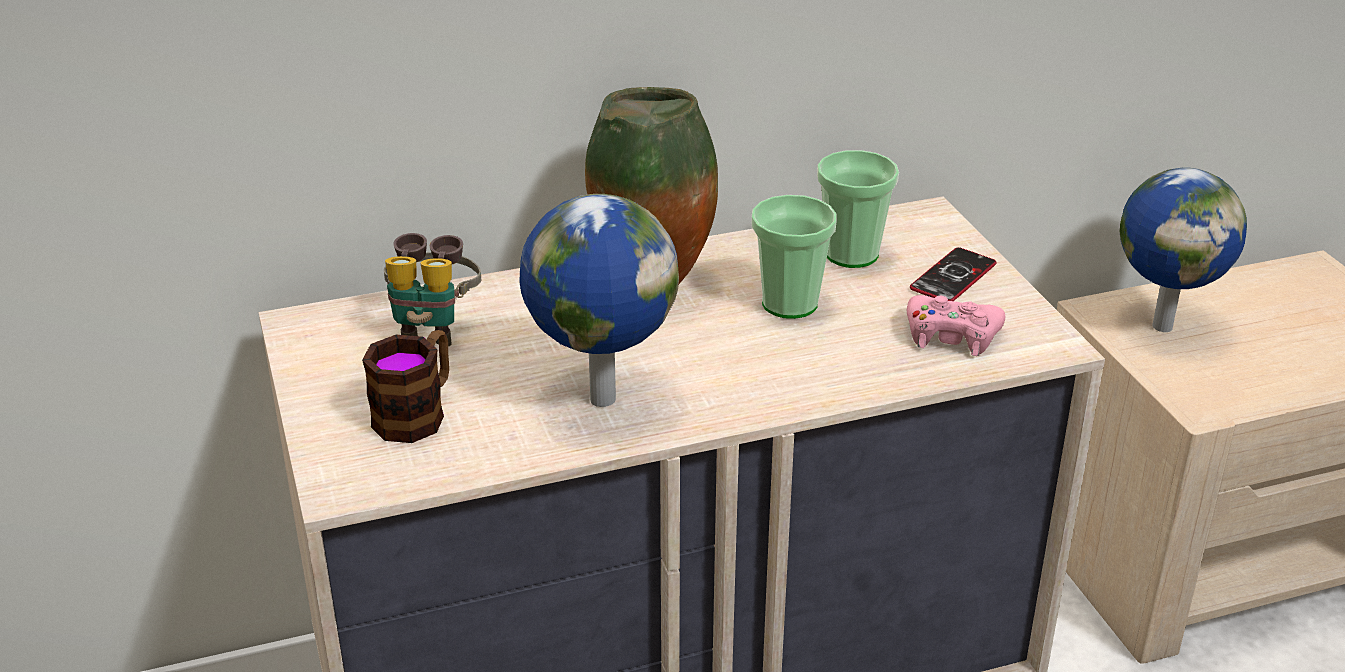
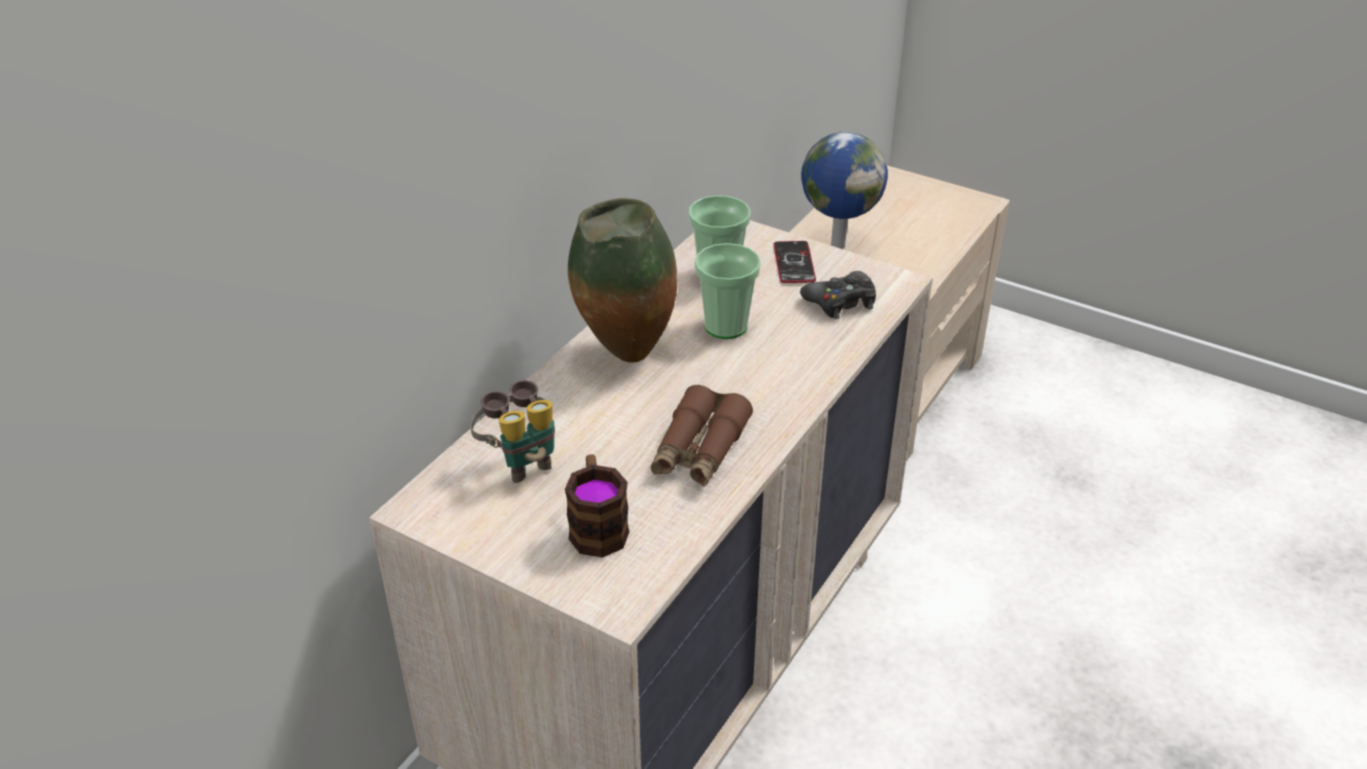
camera: 40 degrees left, 5 degrees up
(600, 398) = (699, 450): globe -> brown binoculars
(951, 335) = (841, 302): pink game controller -> black game controller

